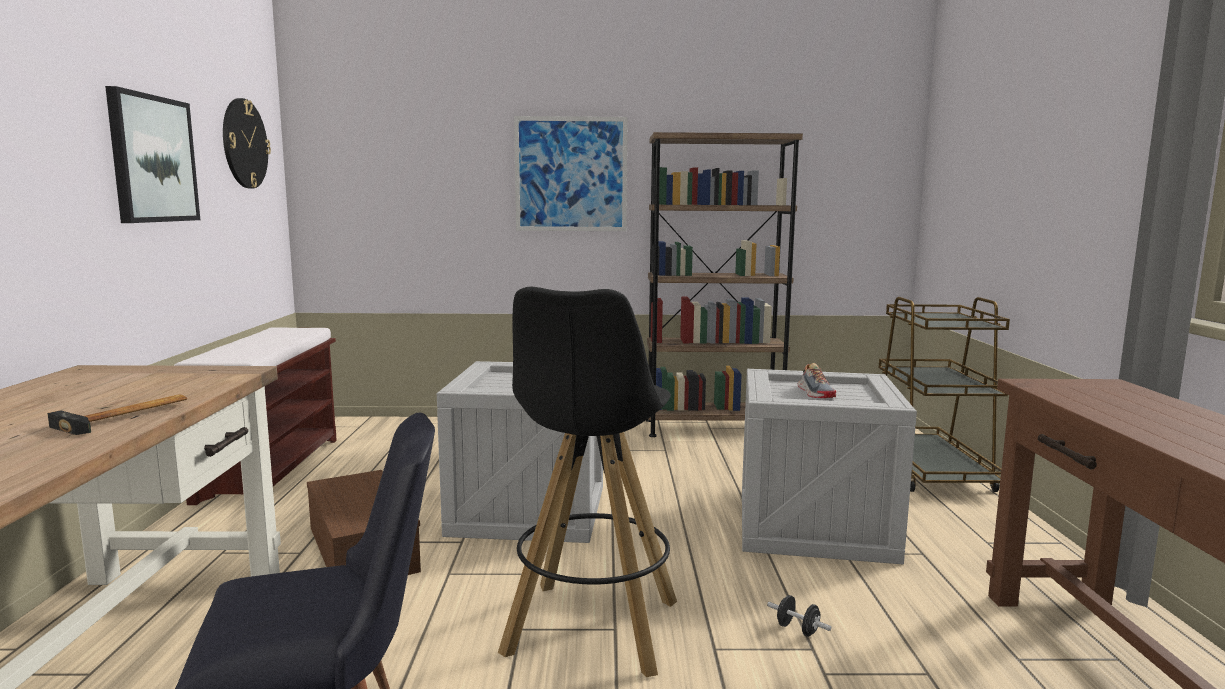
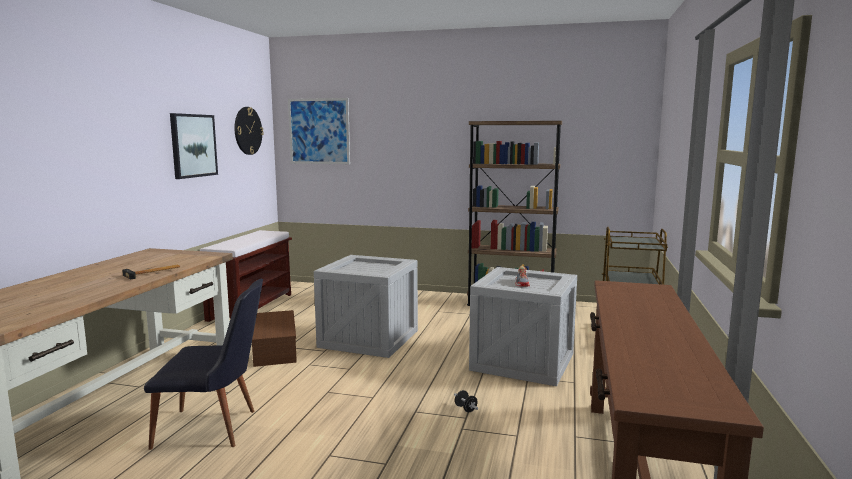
camera: 15 degrees right, 0 degrees up
(571, 174) = (429, 144): picture -> picture (319, 131)
(591, 630) = (361, 396): black stool -> none

